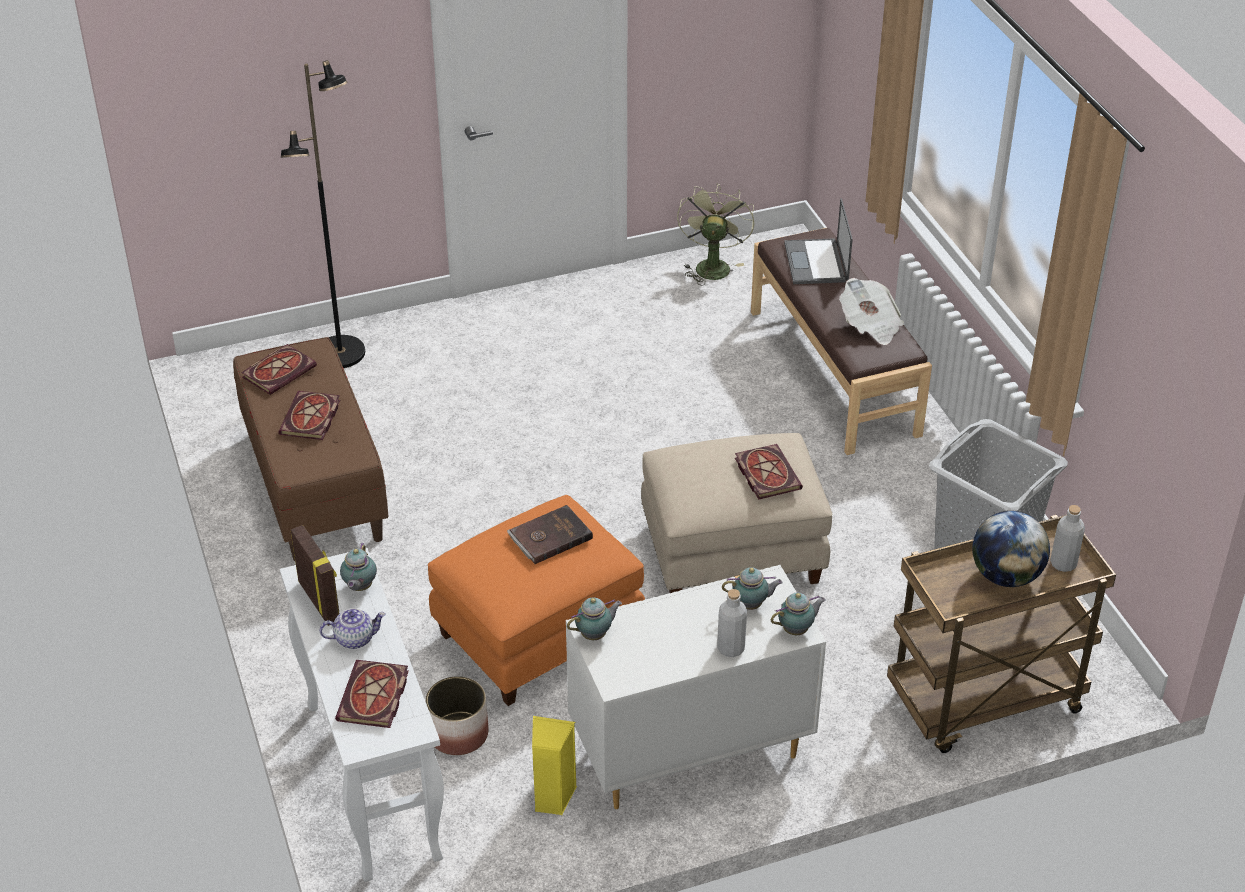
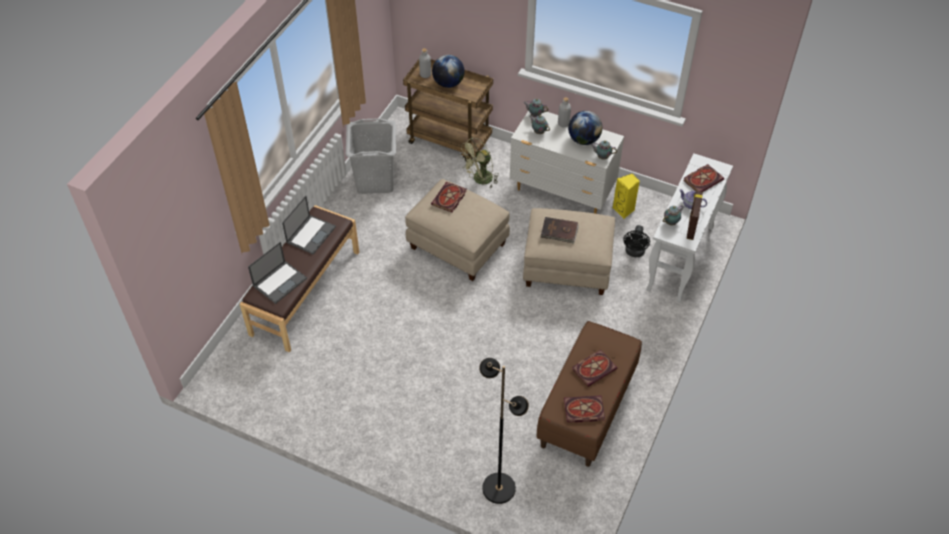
camera: 135 degrees left, 10 degrees up
(458, 734) = (634, 253): planter -> black fan
(538, 637) = (567, 267): orange ottoman -> beige ottoman
(661, 643) = (583, 140): none -> globe
(712, 265) = (263, 396): green fan -> green fan (479, 180)
(870, 325) = (311, 234): newspaper -> laptop

